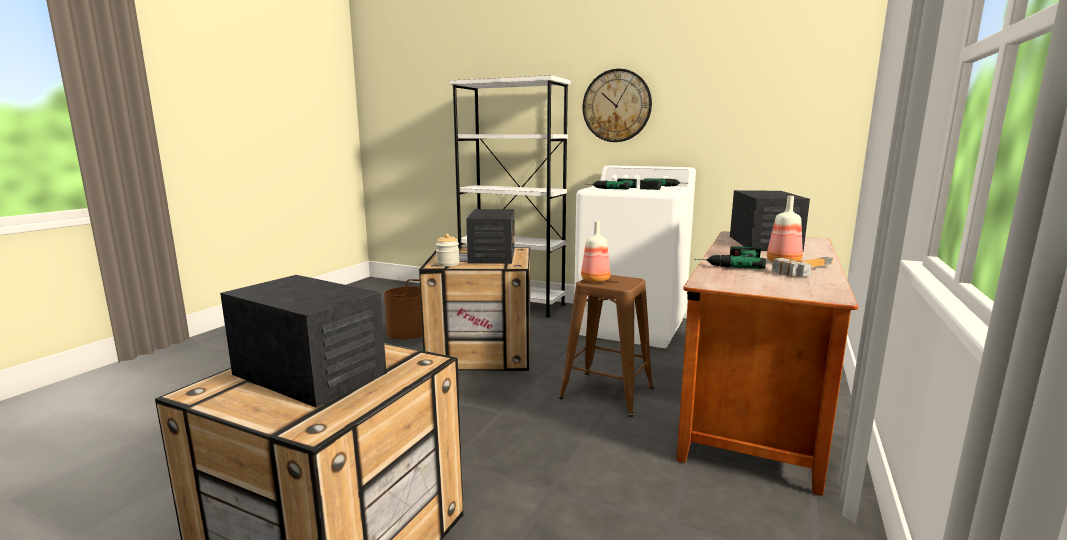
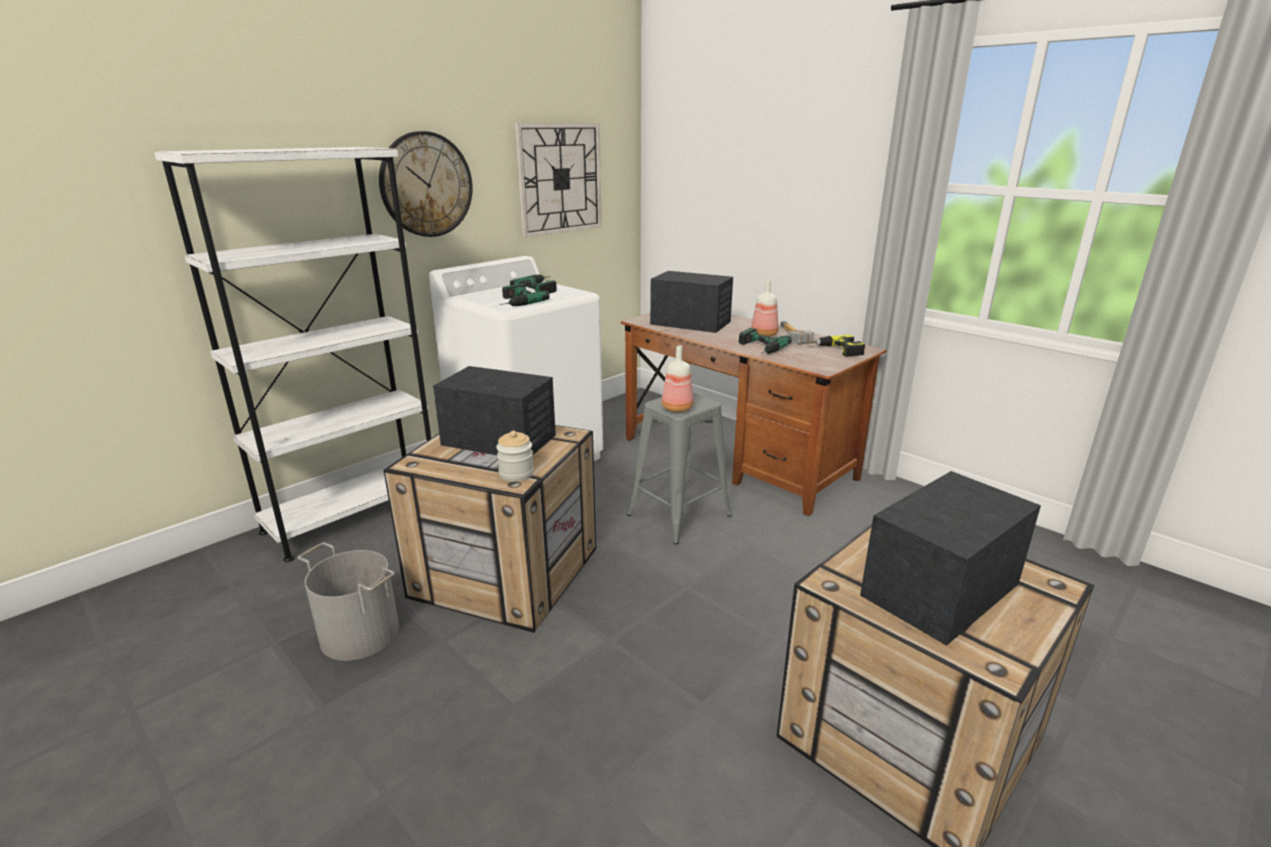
camera: 70 degrees left, 10 degrees up
(409, 332) = (361, 632): brown bucket -> grey bucket
(606, 393) = (679, 515): brown stool -> grey stool
(747, 105) = (560, 179): none -> wall clock
(784, 285) = (832, 351): none -> power drill

